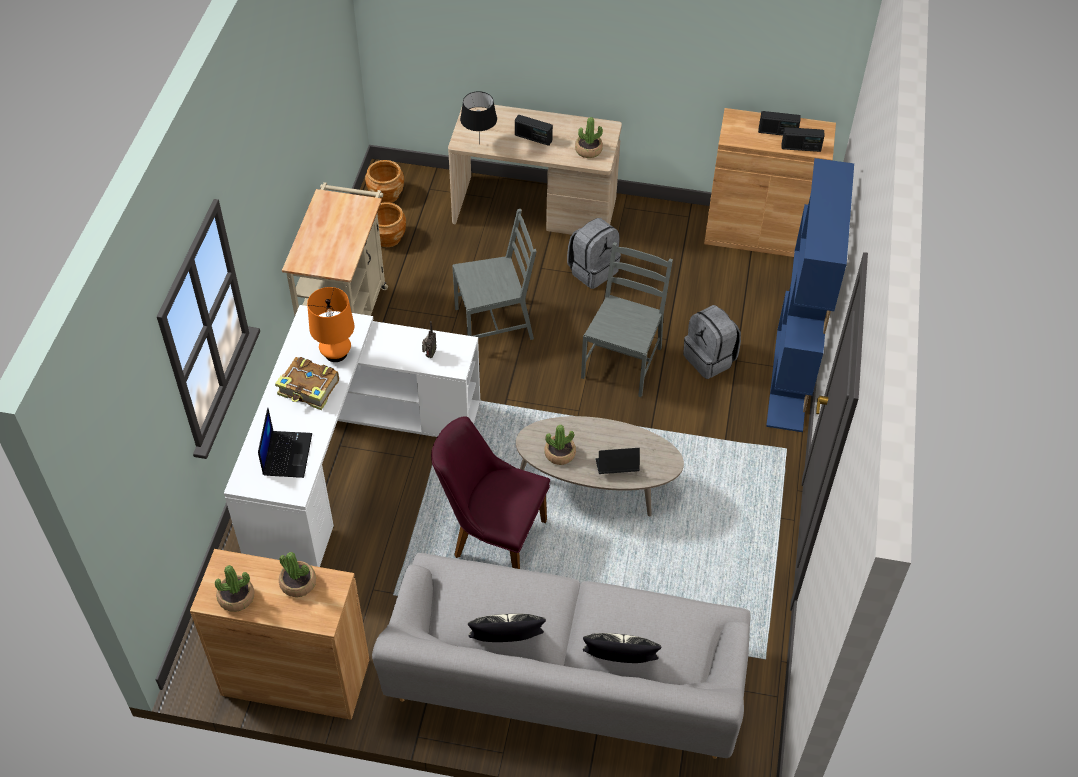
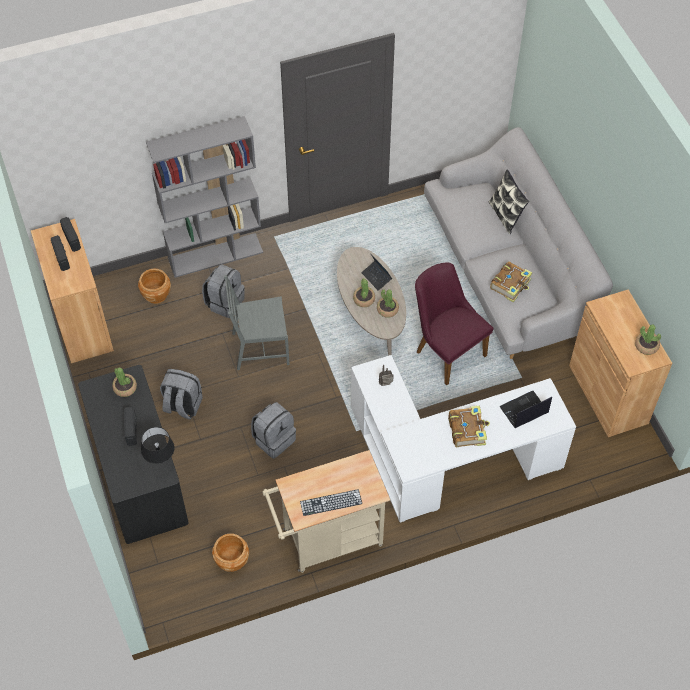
camera: 120 degrees left, 5 degrees up
(298, 583) = (614, 323): potted plant -> potted plant (364, 299)
(319, 225) = (331, 502): none -> keyboard
(336, 353) = (428, 433): orange table lamp -> none
(386, 195) = (184, 592): brown planter -> brown planter (156, 295)
(491, 537) = (445, 350): purple chair -> purple chair turned 150 degrees clockwise
(494, 323) = (274, 439): grey chair -> grey backpack
(497, 597) = (511, 285): none -> book
(506, 645) = (534, 267): pillow -> none
(534, 209) = (139, 475): beige desk -> black desk
(790, 380) = (215, 255): blue bookcase -> grey bookcase

